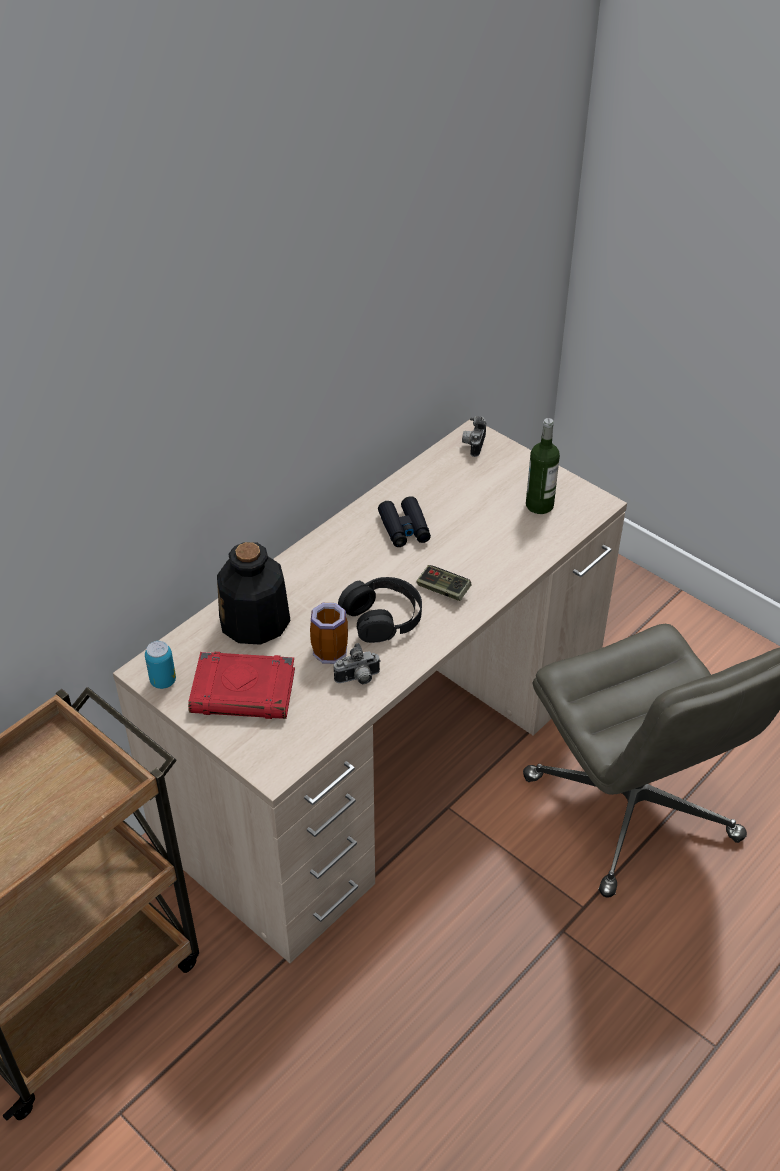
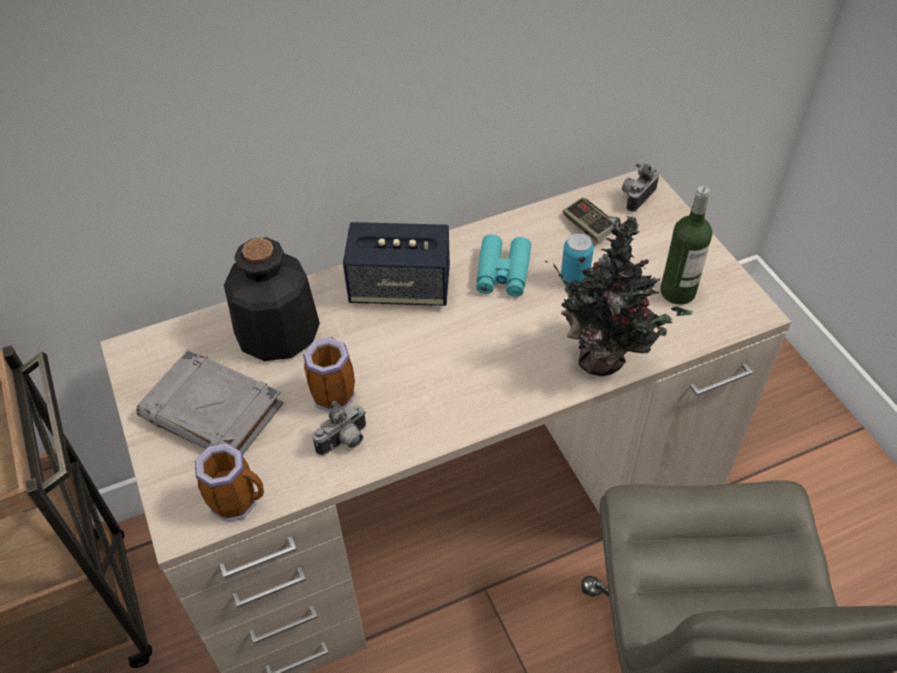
camera: 25 degrees right, 5 degrees up
(163, 681) = (141, 369): can -> can (574, 279)
(244, 691) = (214, 412): red book -> grey book
(305, 742) = (239, 501): none -> mug
(332, 562) = (400, 288): none -> speaker
(358, 679) = (345, 442): camera -> camera turned 45 degrees counterclockwise
(383, 616) = (417, 372): black headphones -> none
(404, 528) = (503, 273): black binoculars -> turquoise binoculars
(443, 589) = (506, 362): game controller -> game controller (588, 227)
(513, 566) = (606, 359): none -> potted plant

